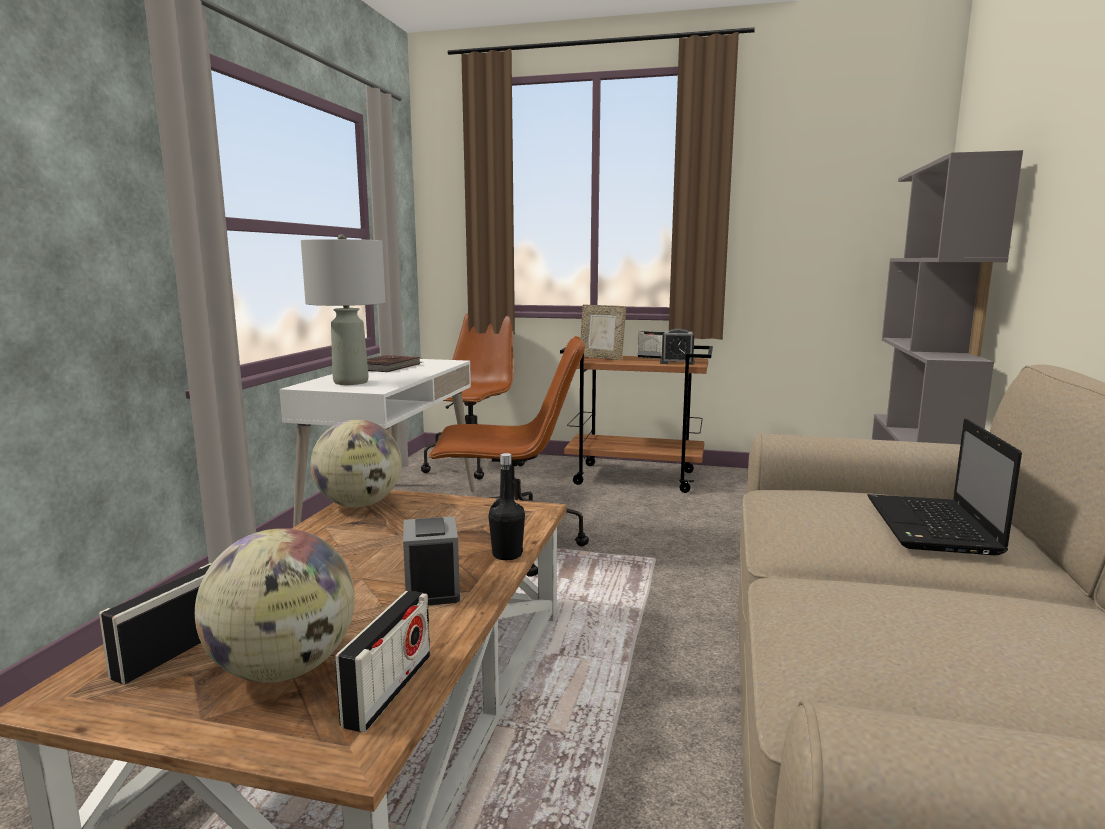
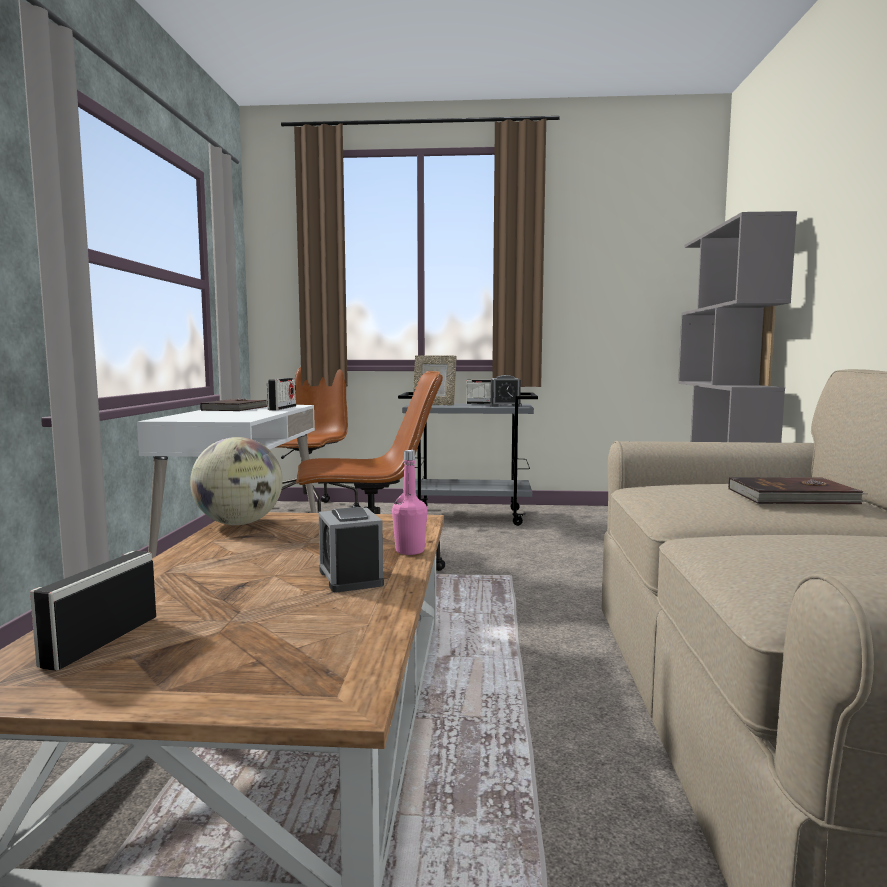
camera: 10 degrees left, 5 degrees down
(284, 670) = (232, 646): globe -> none
(350, 382) = (208, 416): grey table lamp -> none
(388, 689) = (352, 652): radio -> radio (282, 408)
(507, 555) = (410, 551): black bottle -> pink bottle
(636, 478) = (469, 516): brown cart -> grey cart
(933, 527) = (793, 497): laptop -> brown book

